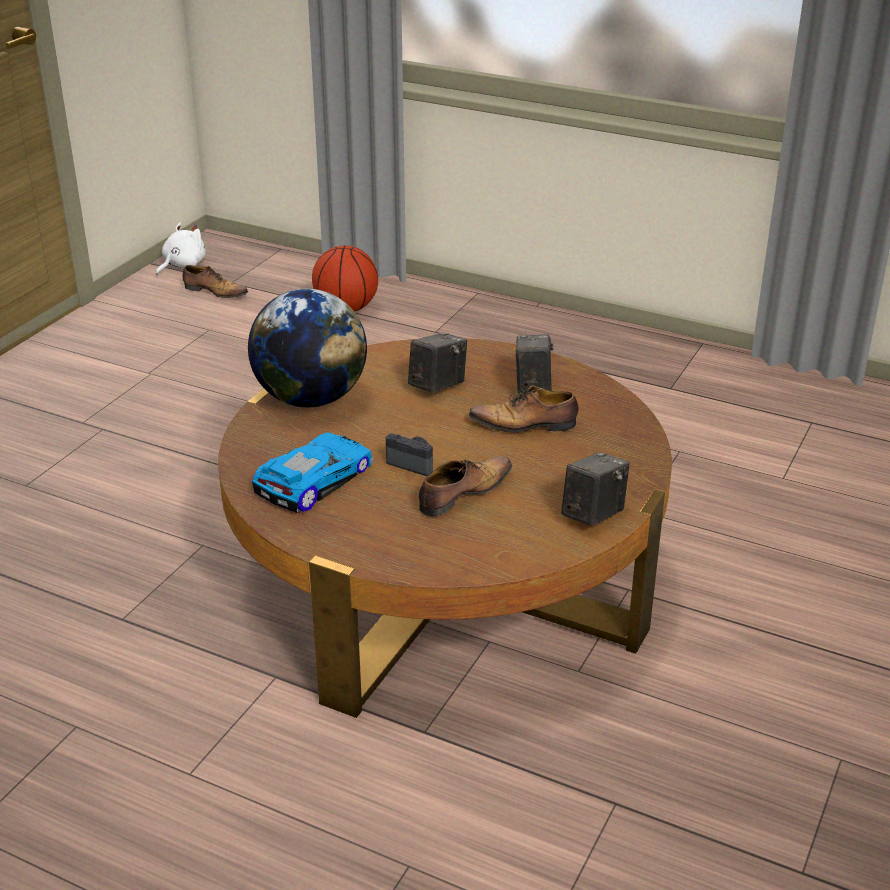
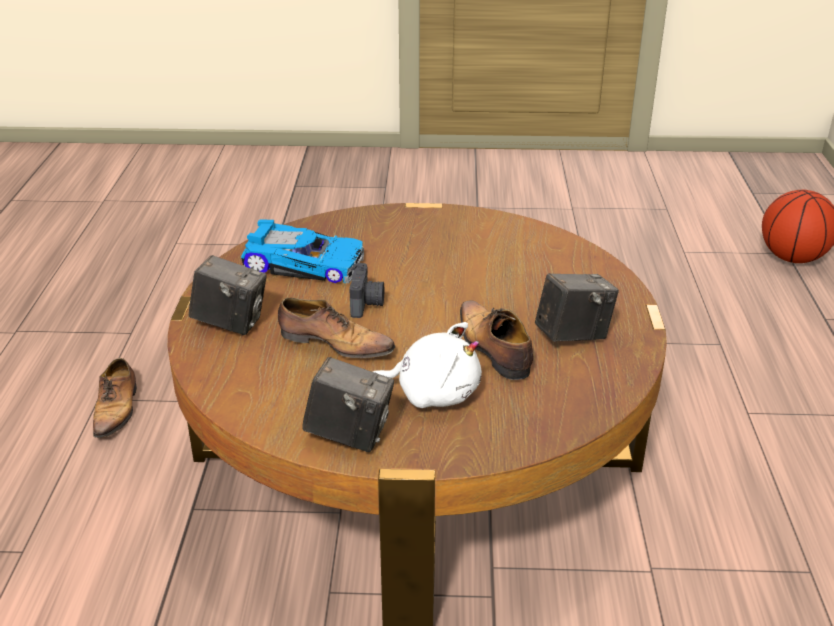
camera: 65 degrees right, 0 degrees up
(182, 265) = (746, 164): white plush toy -> white plush toy (432, 393)
(215, 292) = (726, 191): shoe -> shoe (117, 410)
(311, 398) = (435, 227): globe -> none
(437, 386) = (519, 280): camera -> camera (231, 323)

